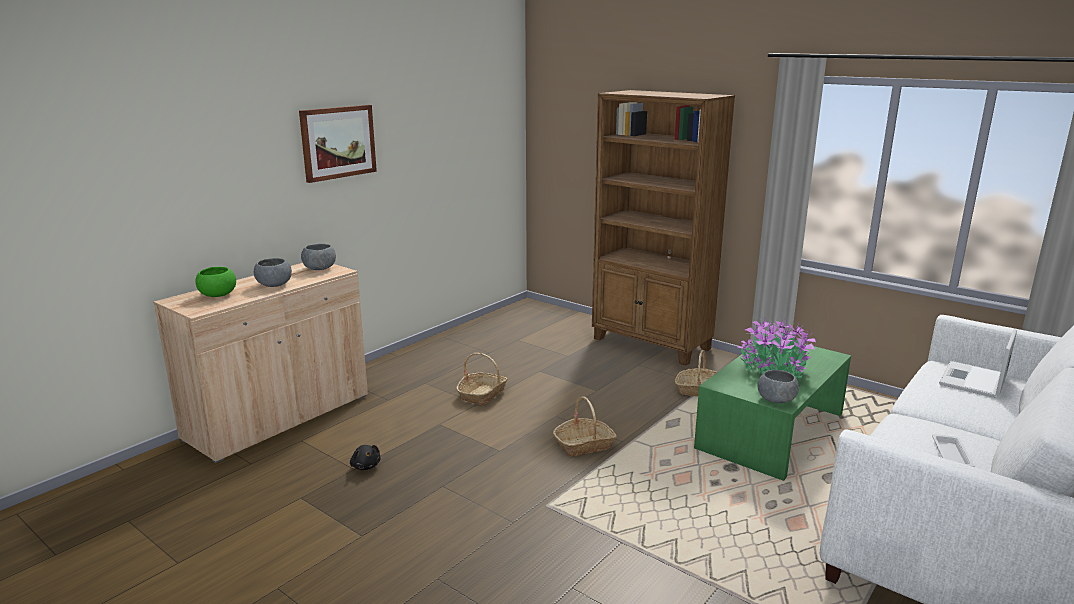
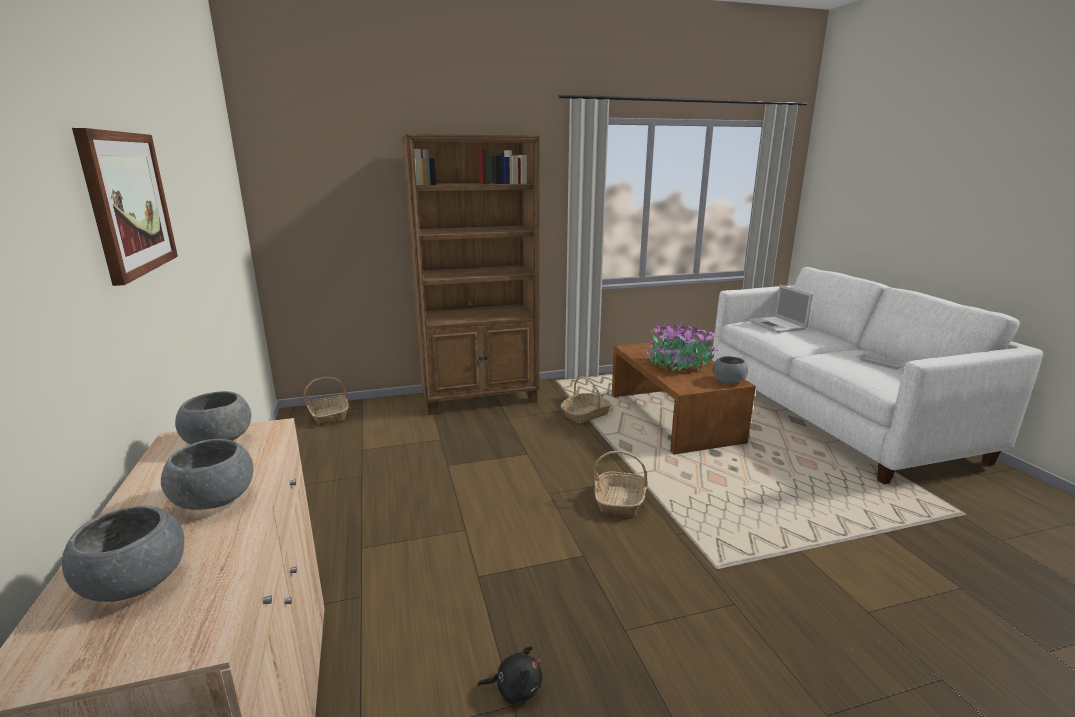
camera: 55 degrees left, 0 degrees up
(217, 295) = (134, 583): green bowl -> grey bowl
(482, 394) = (448, 518): basket -> basket (329, 415)
(772, 431) = (673, 417): green coffee table -> brown coffee table

